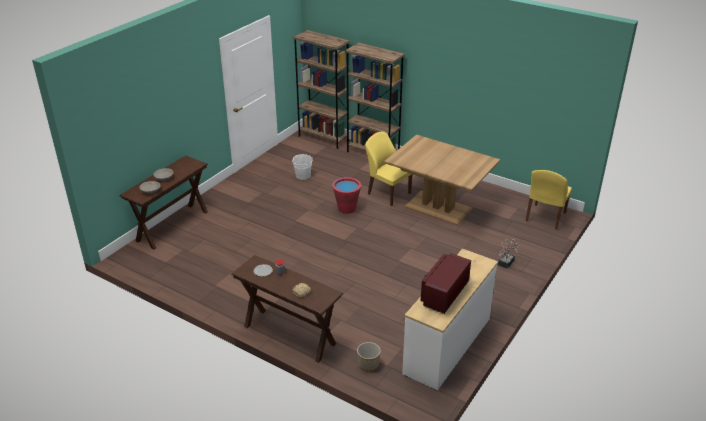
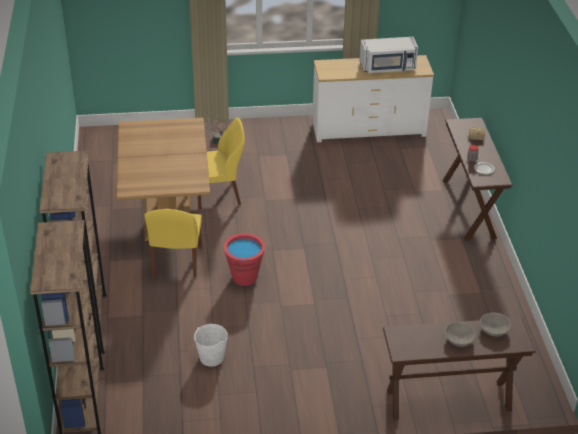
camera: 130 degrees left, 5 degrees up
(368, 364) = (439, 155): planter -> none
(444, 294) = (388, 67): red microwave -> white microwave
(545, 217) = (114, 143): yellow chair -> yellow chair (218, 194)

